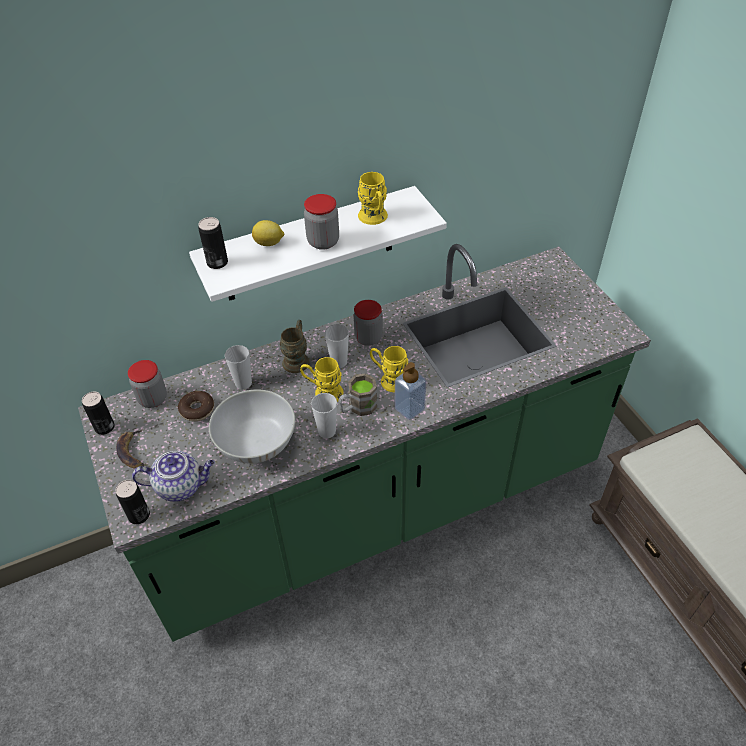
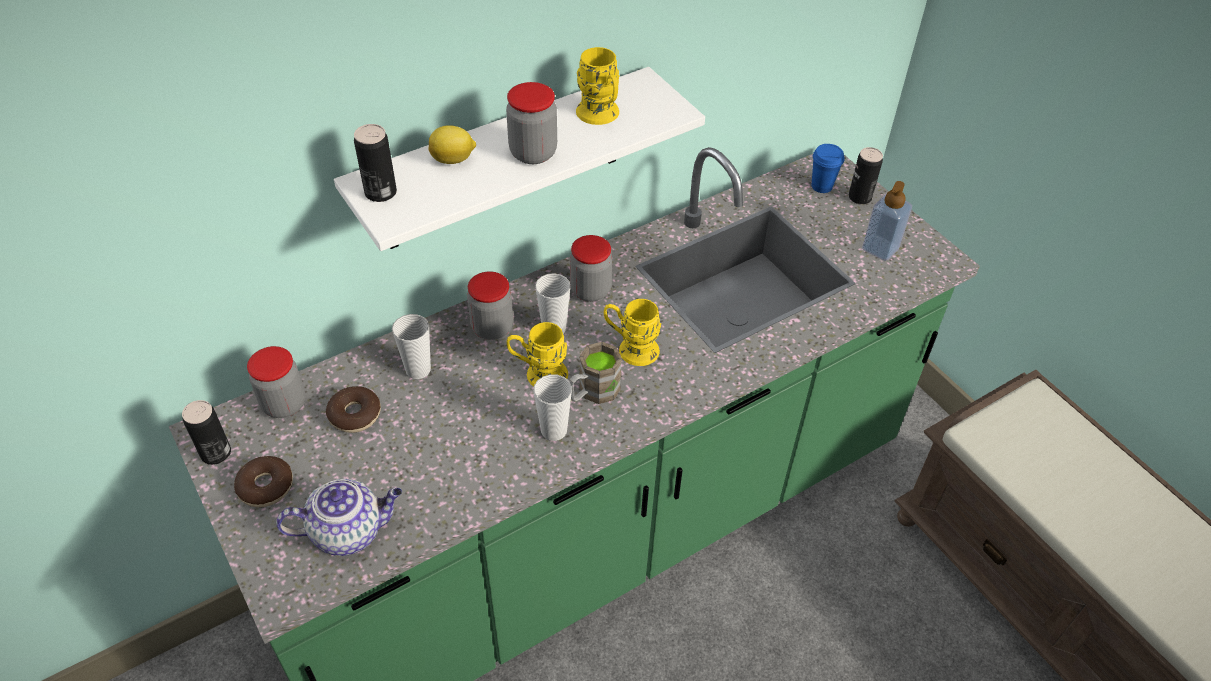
camera: 10 degrees left, 0 degrees up
(133, 452) = (266, 487): banana -> donut
(139, 515) = (291, 582): can -> can (860, 197)
(257, 444) = (453, 458): white bowl -> none
(297, 358) = (492, 328): brown mug -> jar
(409, 408) = (667, 388): soap dispenser -> soap dispenser (880, 248)
(545, 275) = (821, 186): none -> blue cup

